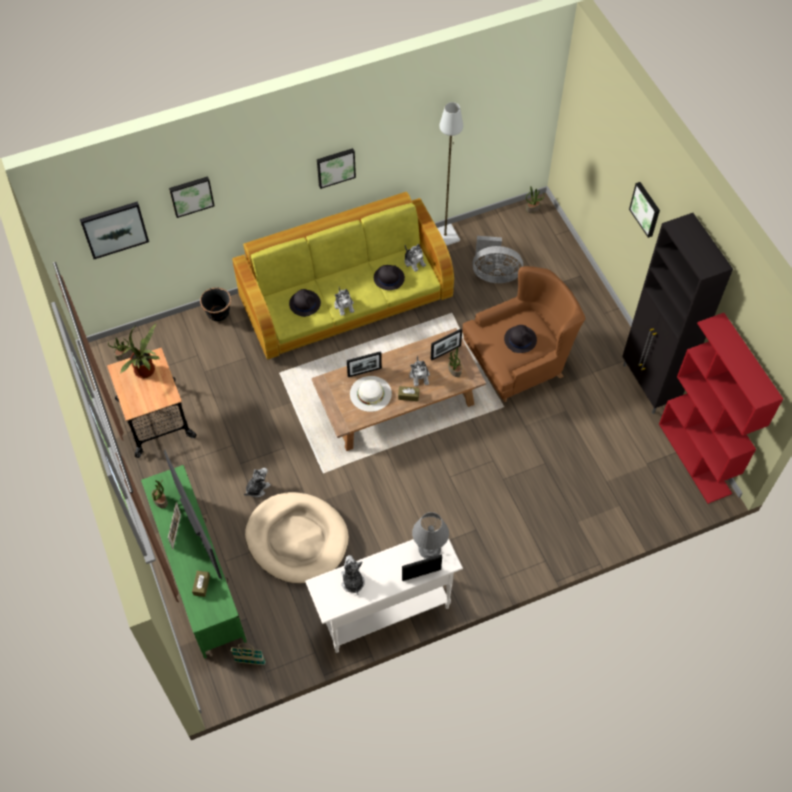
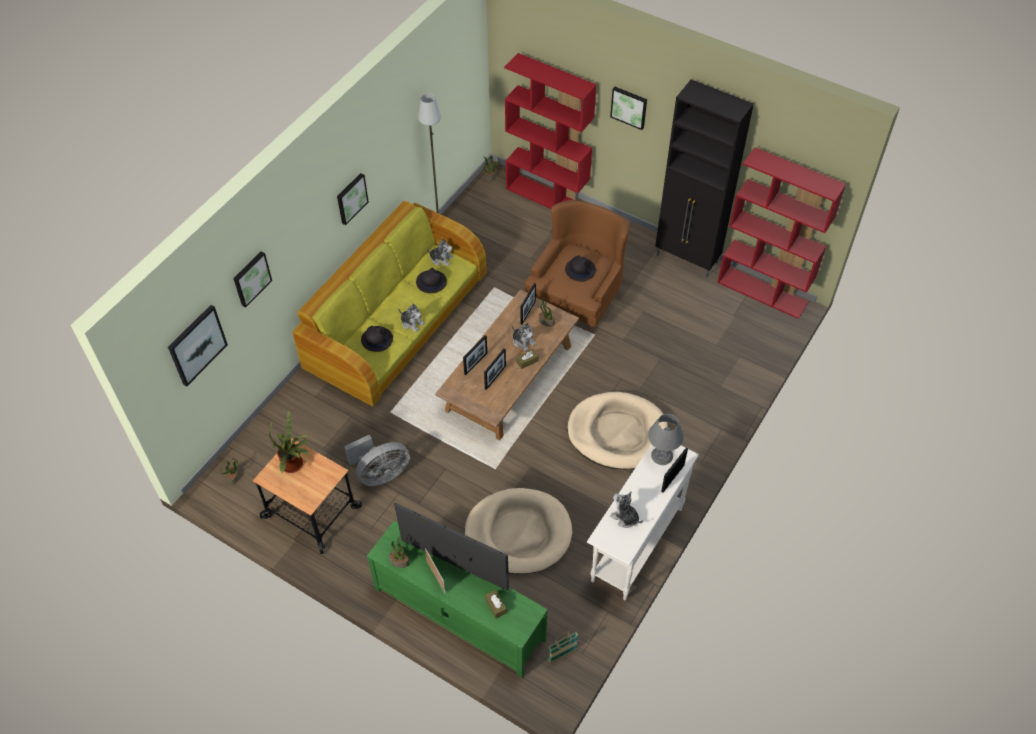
camera: 35 degrees left, 5 degrees down
(218, 314) = (296, 395): black planter -> none
(257, 488) = (450, 514): plush toy -> none
(370, 393) = (495, 377): white hat -> picture frame
(449, 506) = (617, 433): none -> beige dog bed
(494, 274) = (503, 241): grey fan -> grey fan (380, 474)
(567, 255) = (547, 197): none -> red bookcase

